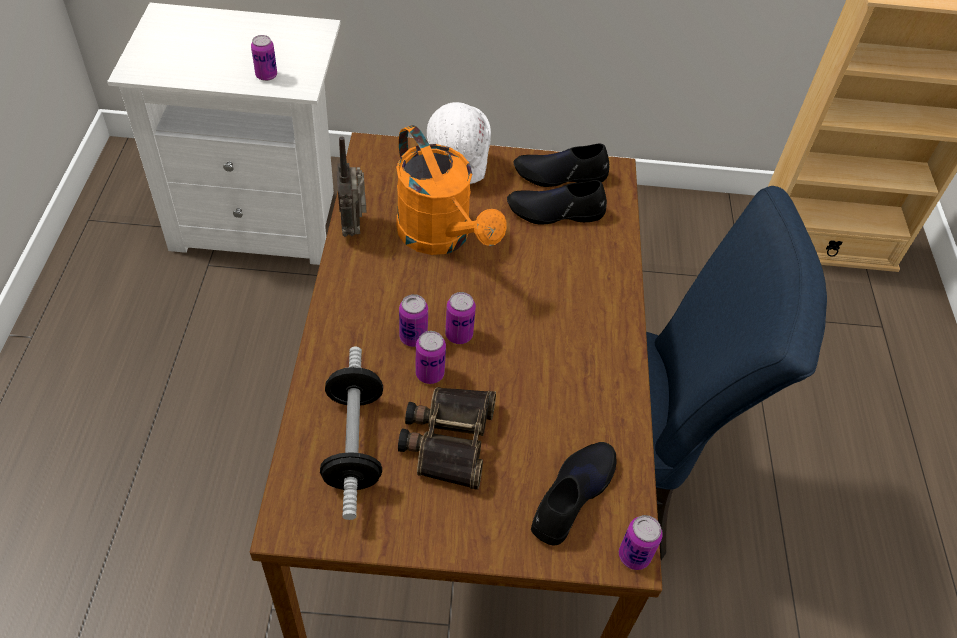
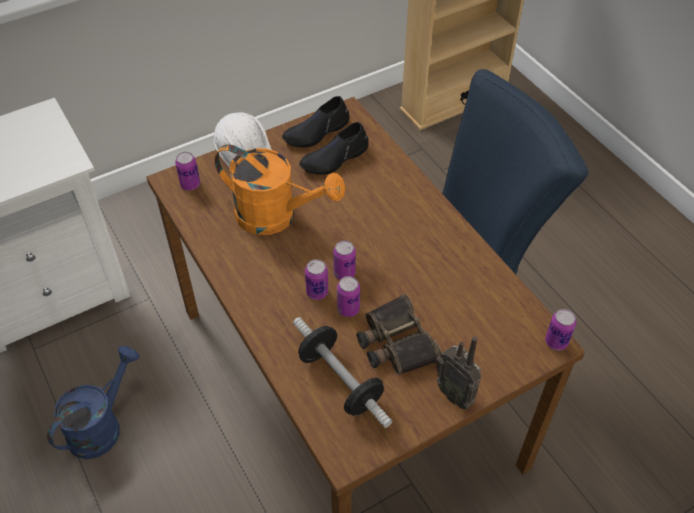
camera: 30 degrees left, 0 degrees up
(207, 370) = (101, 425): none -> blue watering can
(266, 75) = (36, 167): can -> can (190, 184)
(353, 227) = (210, 242): radio -> radio (455, 393)
(572, 495) = (494, 329): black shoe -> none

